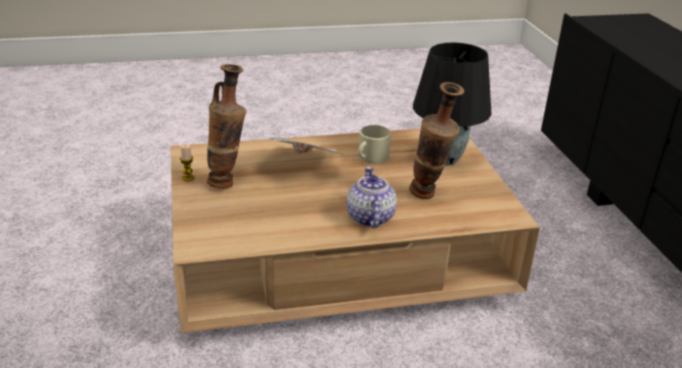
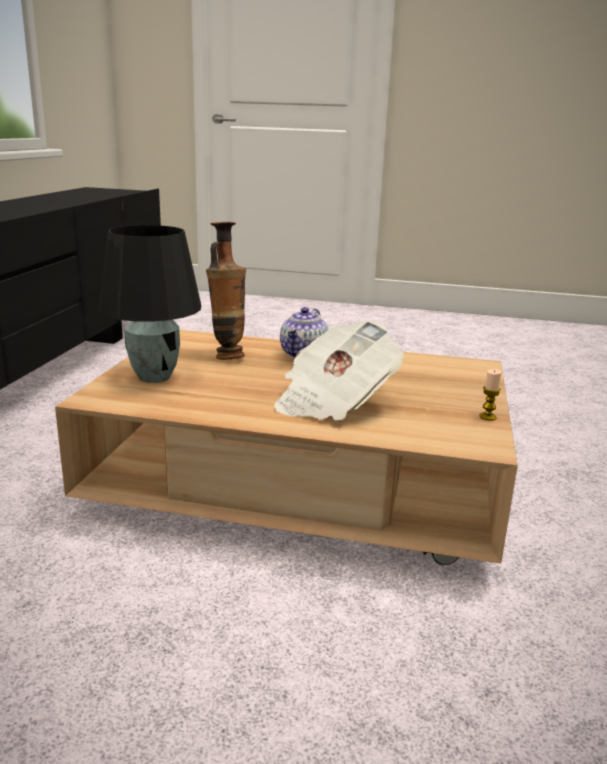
camera: 155 degrees left, 10 degrees down
(228, 182) = (436, 404): vase -> none
(371, 158) = (238, 394): beige mug -> none

